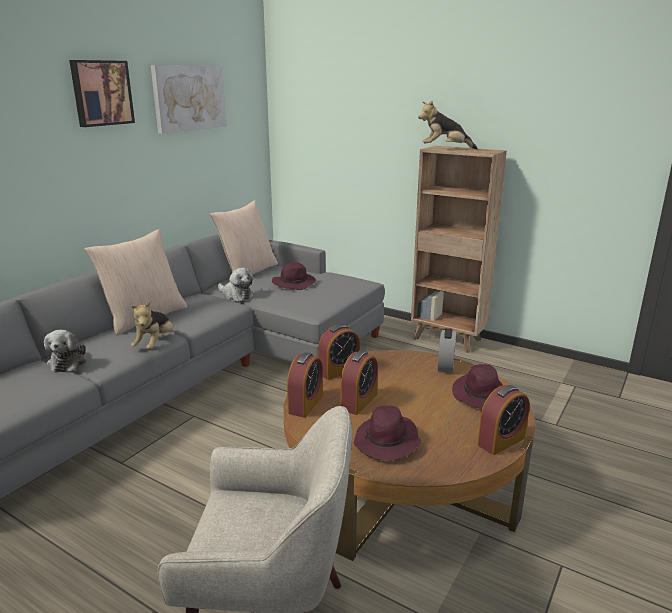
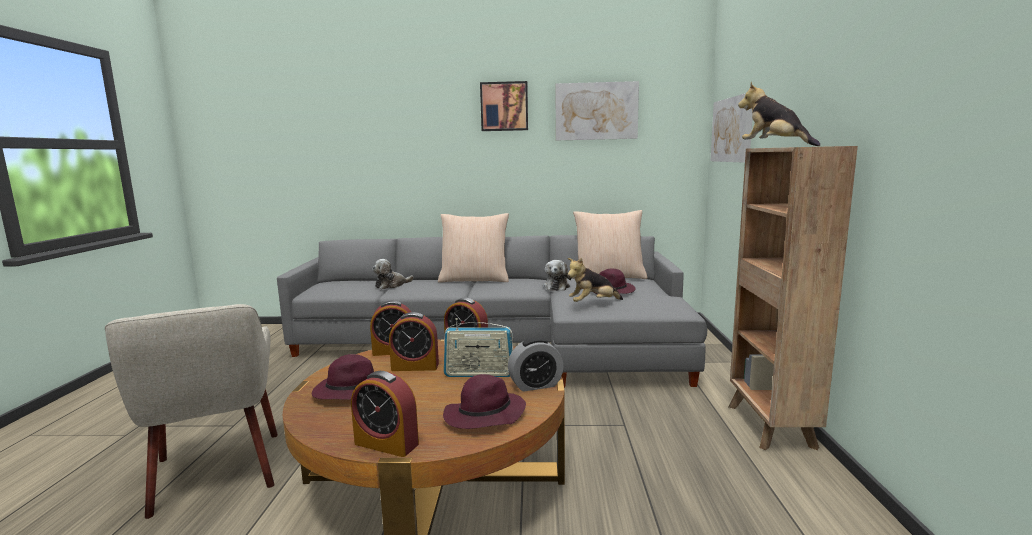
camera: 60 degrees right, 10 degrees down
(155, 344) = (440, 293): plush toy -> plush toy (593, 303)
(320, 120) = (733, 130): none -> picture
(404, 379) = (479, 373): none -> radio

